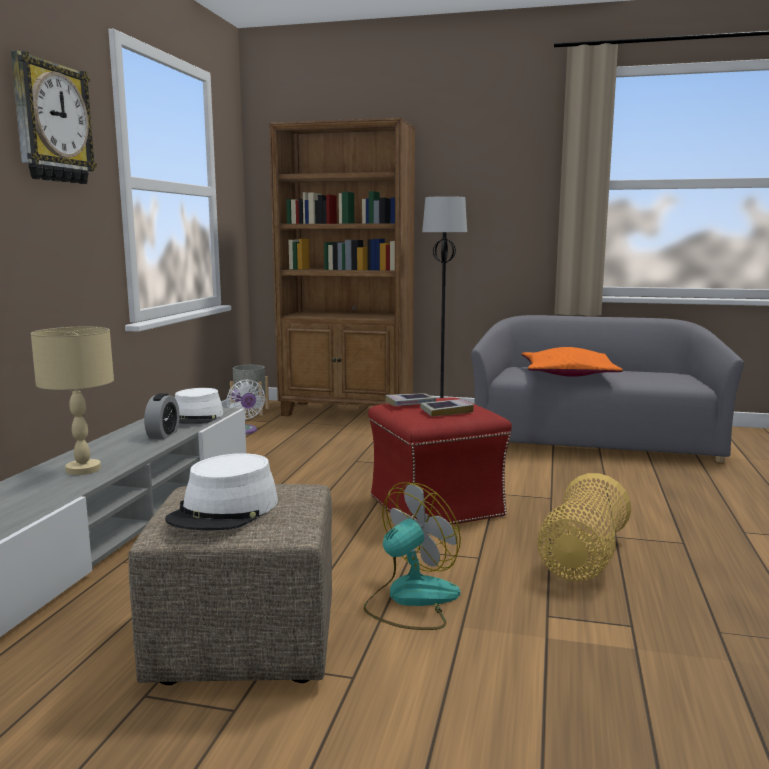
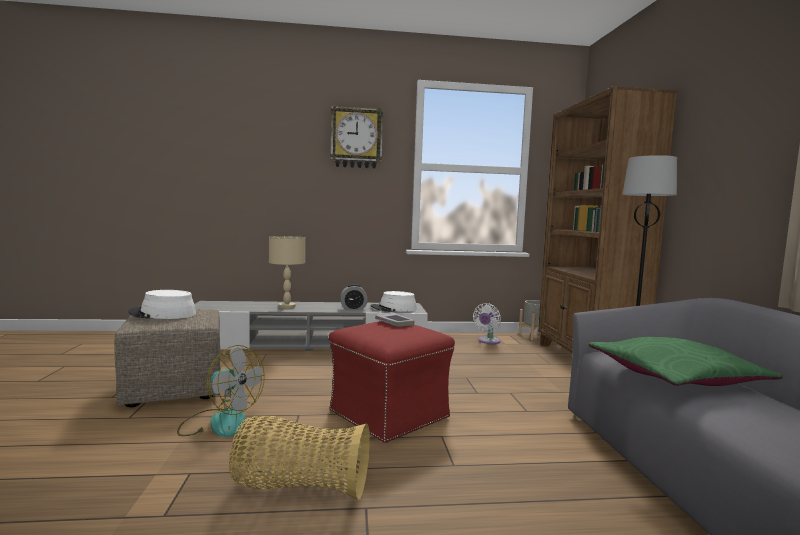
camera: 70 degrees right, 5 degrees down
(446, 411) = (377, 331): book -> none
(568, 375) = (674, 376): orange pillow -> green pillow

